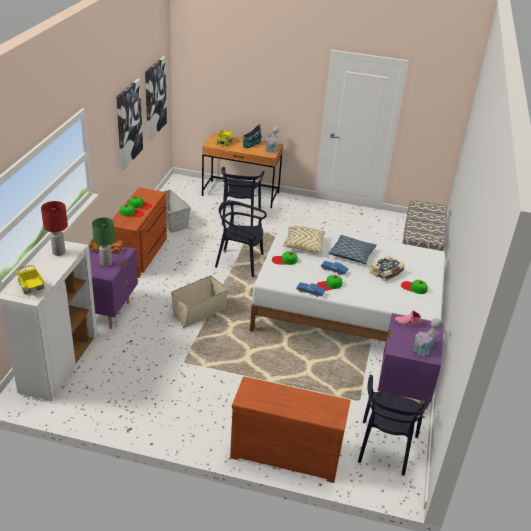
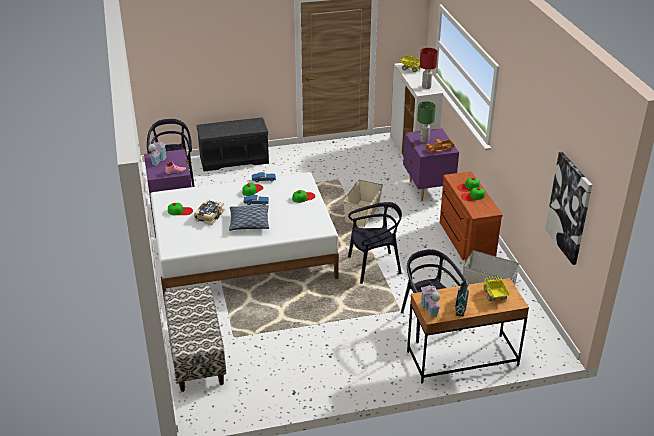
camera: 155 degrees right, 0 degrees up
(128, 124) = (532, 163): picture -> none
(286, 453) = (234, 159): brown dresser -> grey bench
(303, 245) = (298, 216): beige pillow -> none

